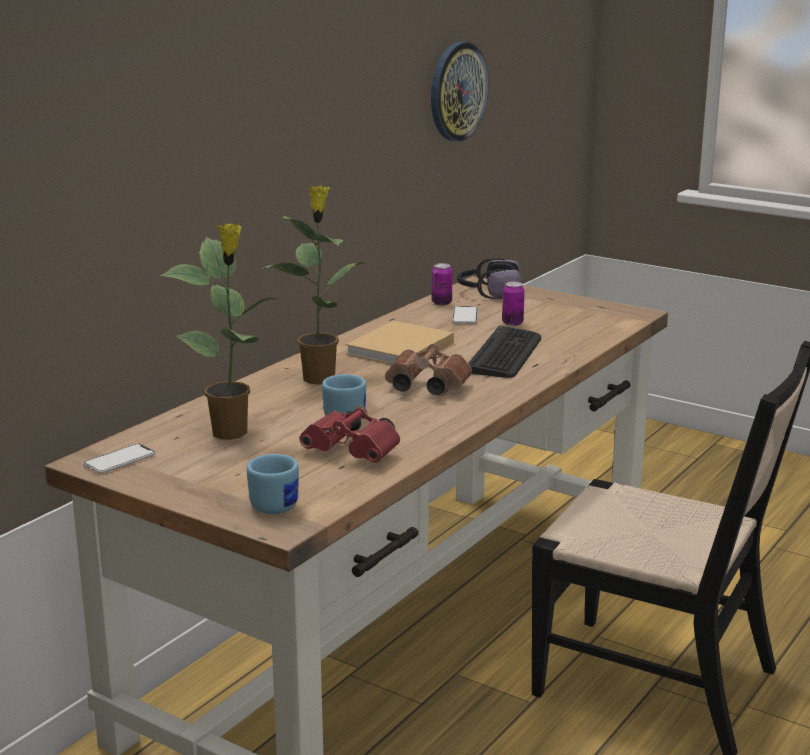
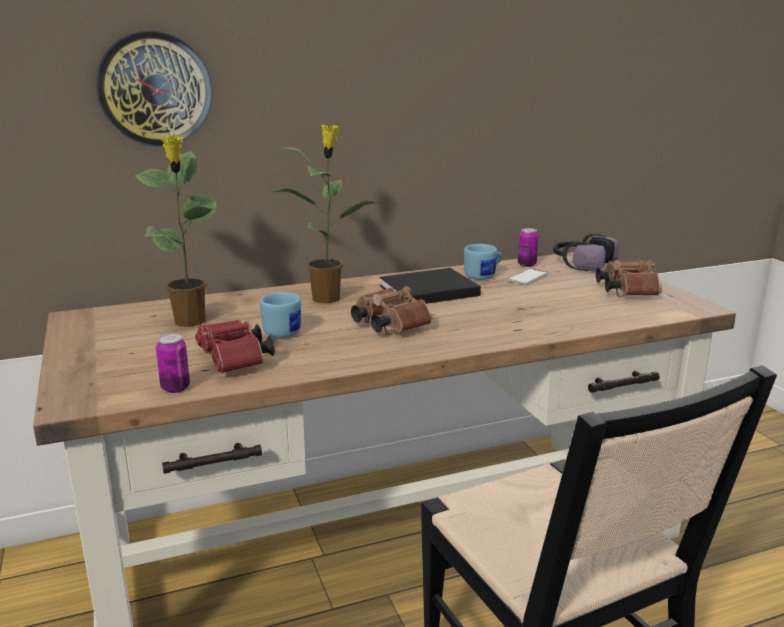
camera: 35 degrees right, 0 degrees up
(119, 460) = (90, 321): phone -> none
(278, 503) = (106, 384): blue mug -> blue mug (484, 276)
(398, 349) = (426, 291): beige book -> black book
(457, 91) = (588, 74): wall clock -> wall clock (155, 89)
(505, 354) = (507, 314): keyboard -> none
(512, 323) = (559, 291): can -> can (175, 388)
(563, 310) = (625, 291): none -> brown binoculars

